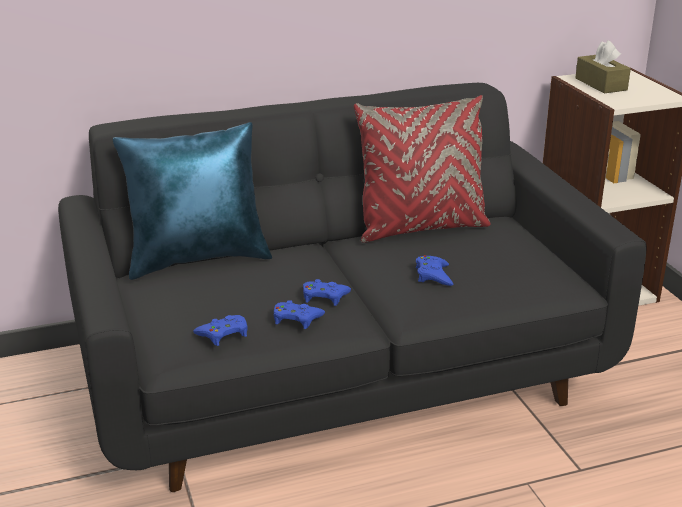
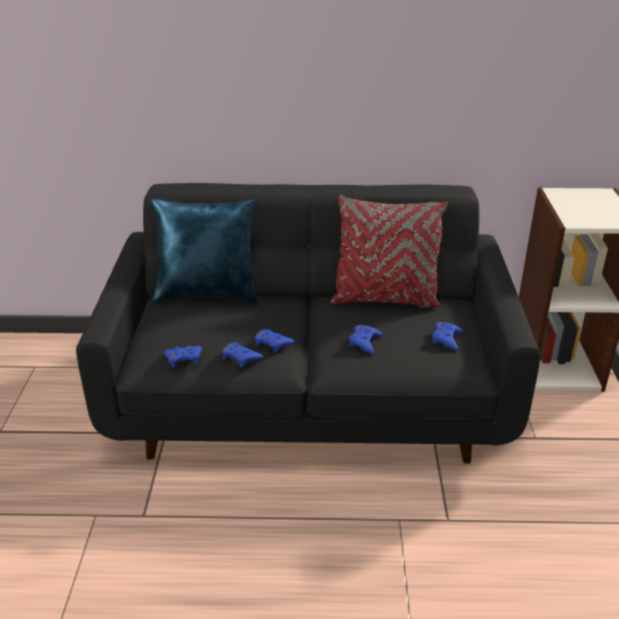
camera: 20 degrees right, 5 degrees up
(522, 256) = (446, 339): none -> blue game controller
(601, 84) = (574, 201): brown tissue box -> none

